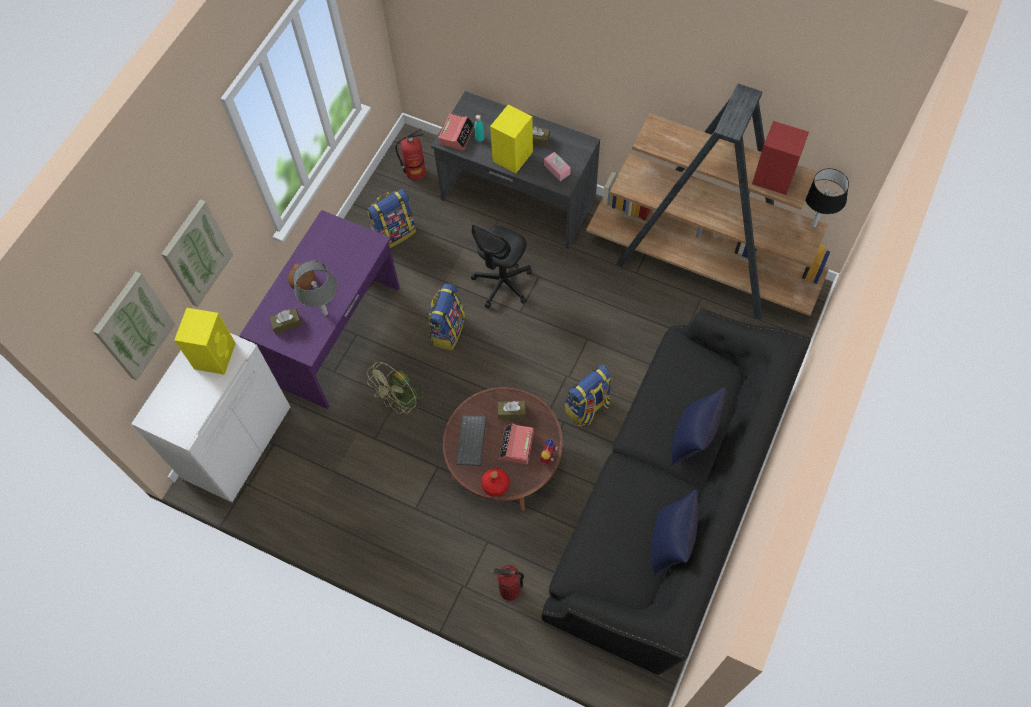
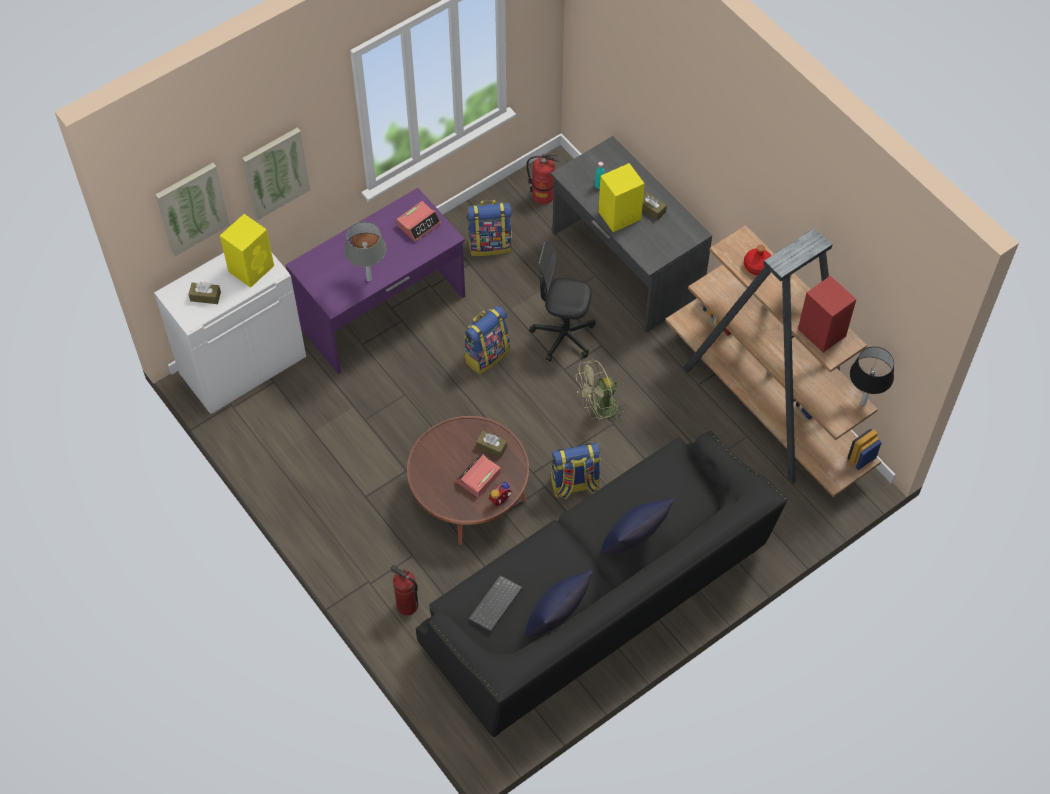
camera: 25 degrees right, 5 degrees down
(287, 324) = (331, 273): brown tissue box -> brown tissue box (205, 296)
(401, 402) = (407, 399): green fan -> green fan (599, 411)
(457, 135) = (580, 173): alarm clock -> alarm clock (419, 224)
(472, 441) = (441, 455): keyboard -> keyboard (496, 605)
(495, 485) = (439, 501): red bottle -> red bottle (757, 266)
(502, 284) = (563, 336): black office chair -> black office chair turned 45 degrees clockwise
(557, 169) = (653, 245): pink tissue box -> none

